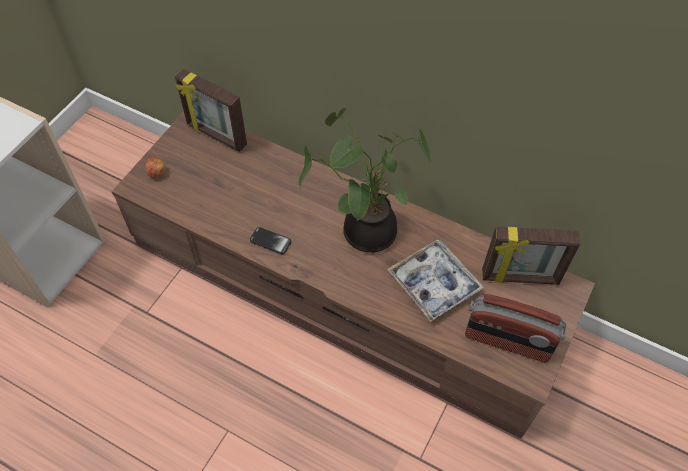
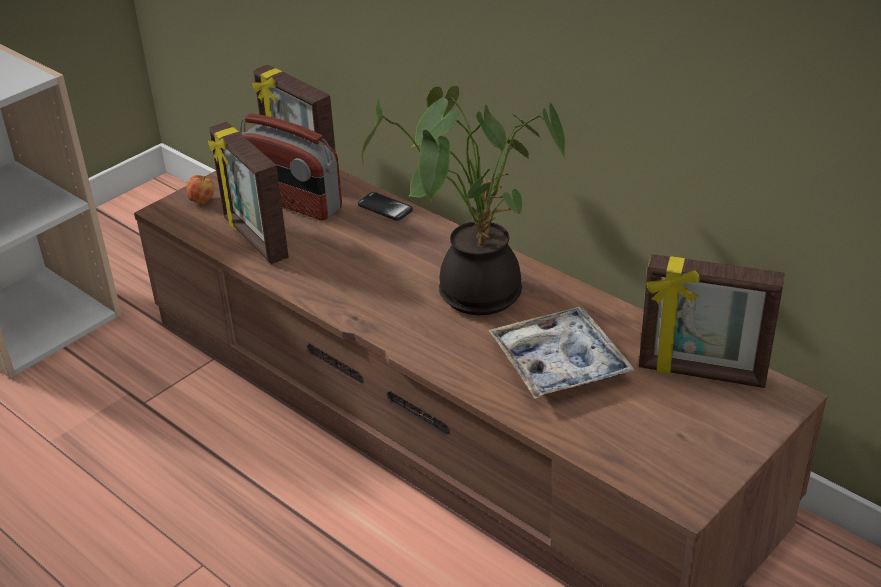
camera: 15 degrees right, 20 degrees down
(205, 205) = (254, 239): none -> picture frame
(270, 241) = (330, 287): phone -> phone (385, 208)
(507, 341) = (657, 446): radio -> radio (291, 202)

